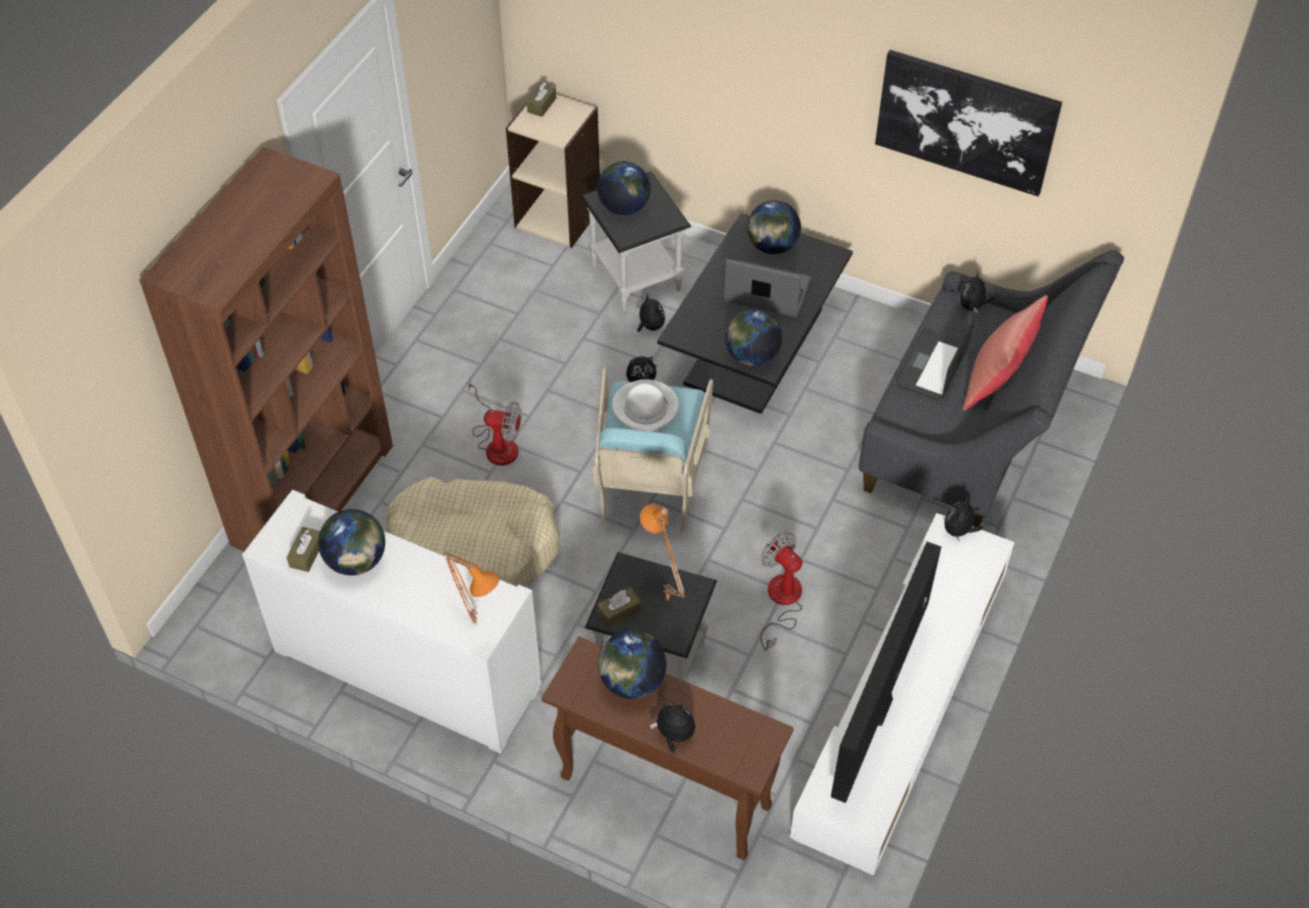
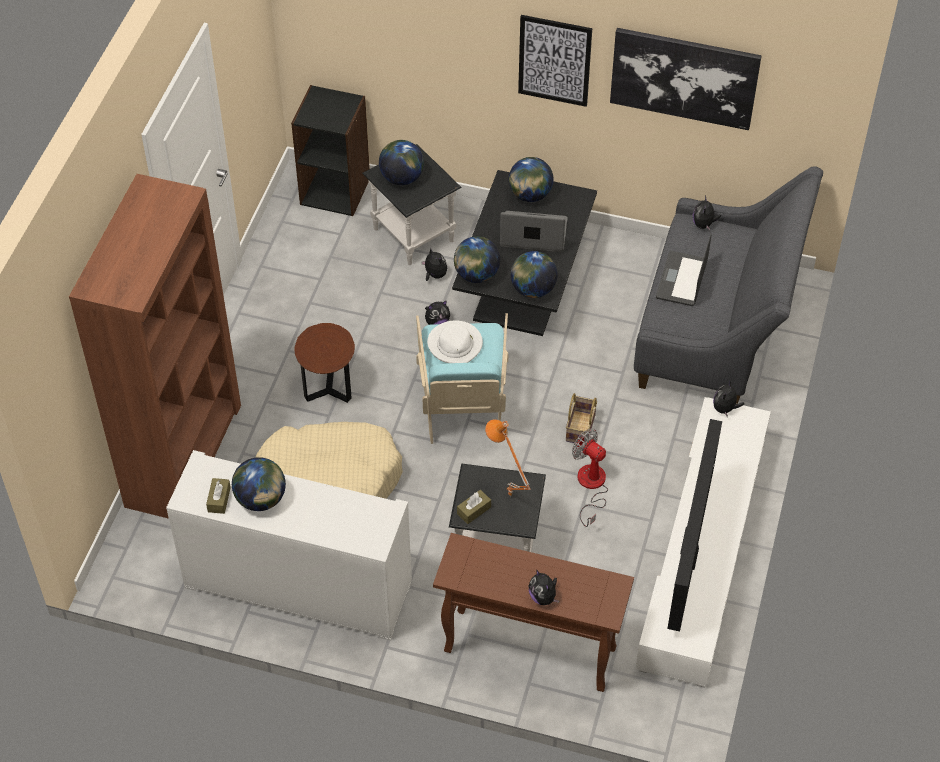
camera: 10 degrees left, 0 degrees up
(477, 622) = (370, 533): orange table lamp -> none
(497, 443) = (328, 391): fan -> brown side table
(541, 105) = (317, 99): brown tissue box -> none
(558, 216) = (335, 190): beige bookcase -> black bookcase
(632, 681) = (501, 561): globe -> globe (476, 275)
(674, 735) = (543, 597): plush toy -> plush toy turned 135 degrees counterclockwise
(784, 530) = (581, 429): none -> basket
(814, 84) = (554, 60): none -> picture
(997, 381) = (735, 283): red pillow -> none

